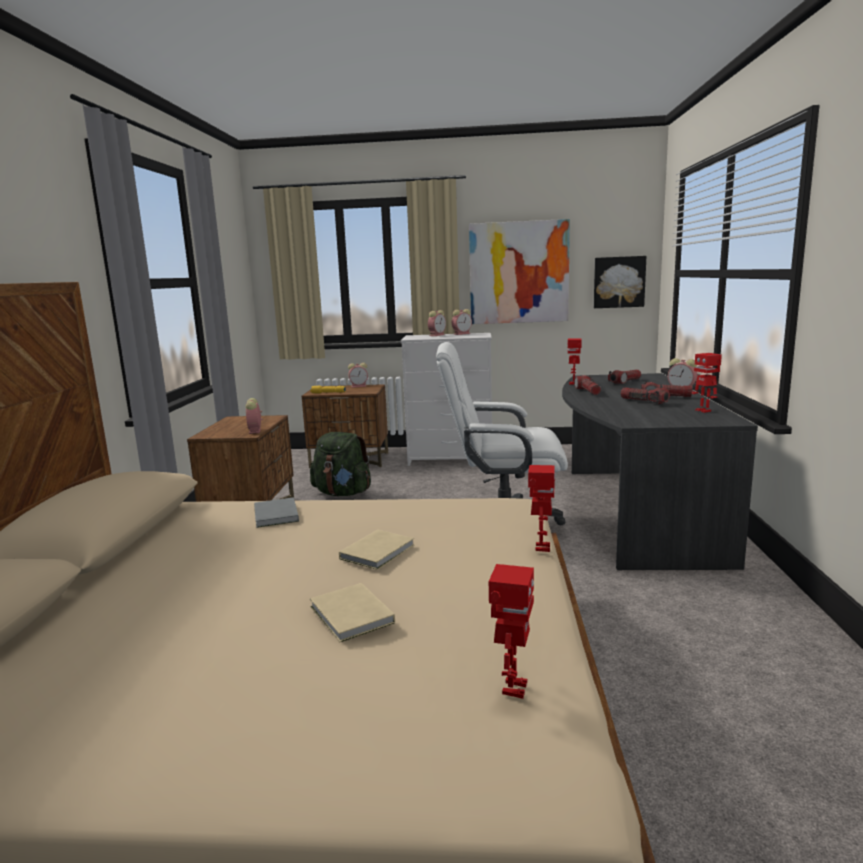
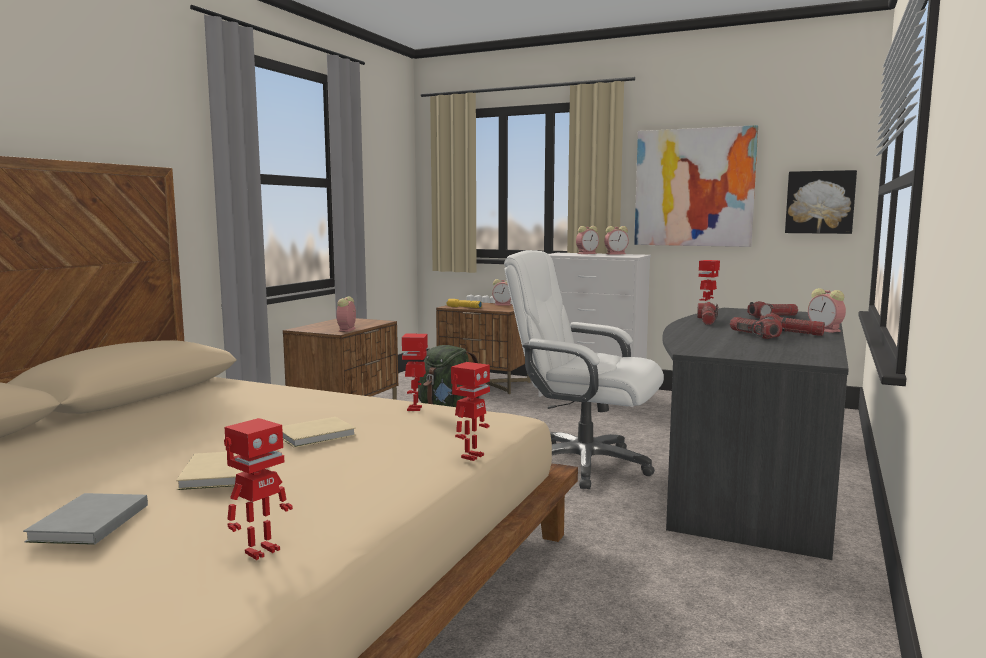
camera: 20 degrees right, 5 degrees down
(275, 515) = (276, 396): grey book -> grey book (86, 524)
(704, 410) = (809, 349): toy robot -> toy robot (415, 409)

